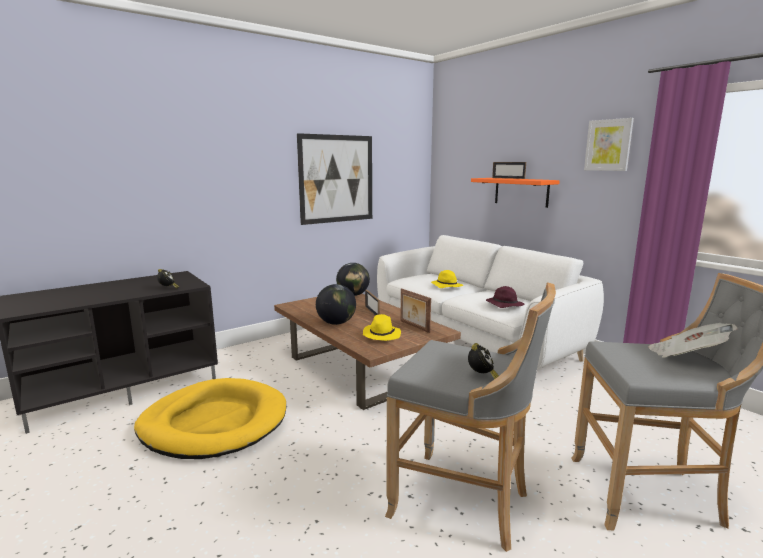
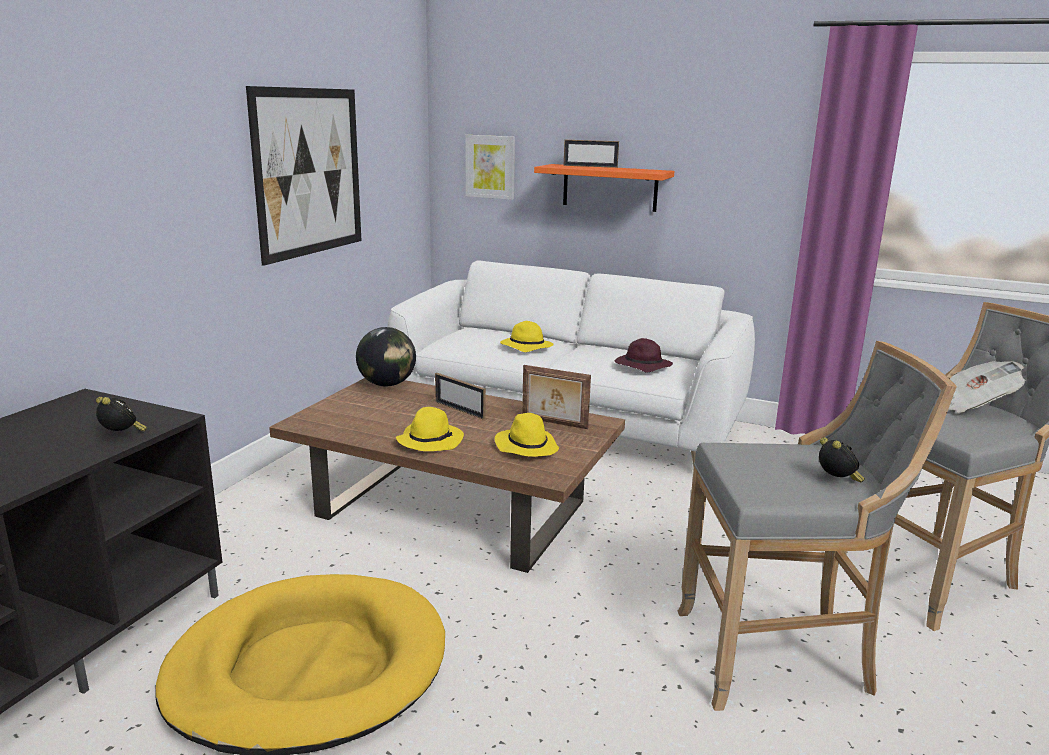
camera: 30 degrees left, 5 degrees up
(336, 323) = (430, 440): globe -> yellow hat
(608, 145) = (749, 122): picture -> picture (490, 167)

